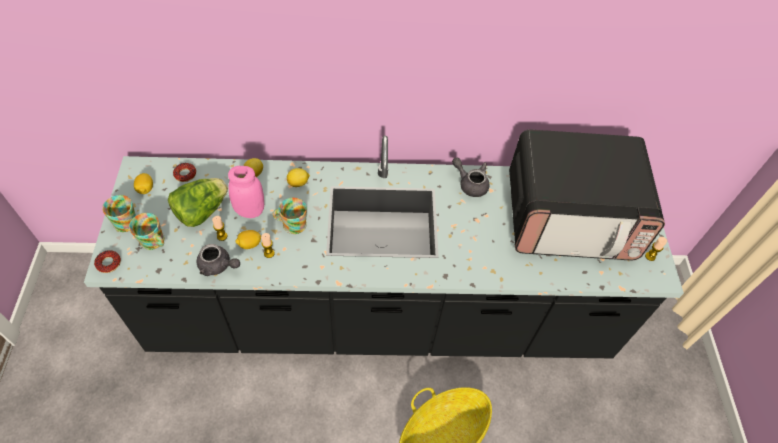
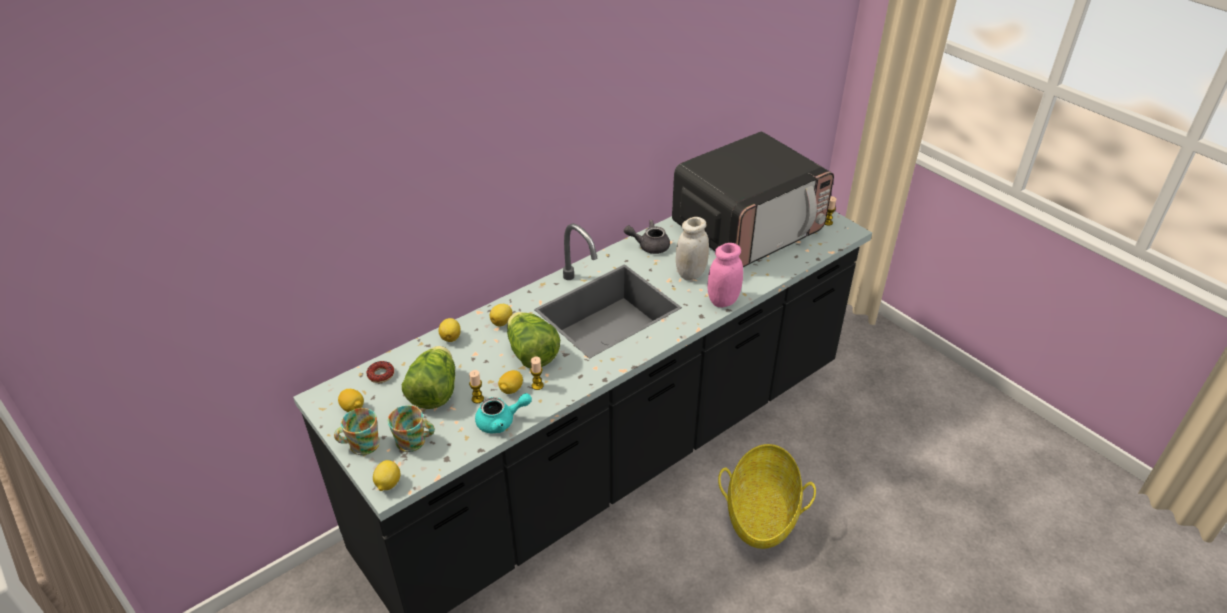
camera: 35 degrees left, 15 degrees down
(108, 263) = (388, 484): donut -> lemon
(218, 266) = (501, 421): grey teapot -> turquoise teapot
(250, 210) = (481, 366): pink jar -> pink jar (723, 300)
(291, 224) = (531, 354): mug -> lettuce
(477, 231) = (691, 273): none -> white jar

